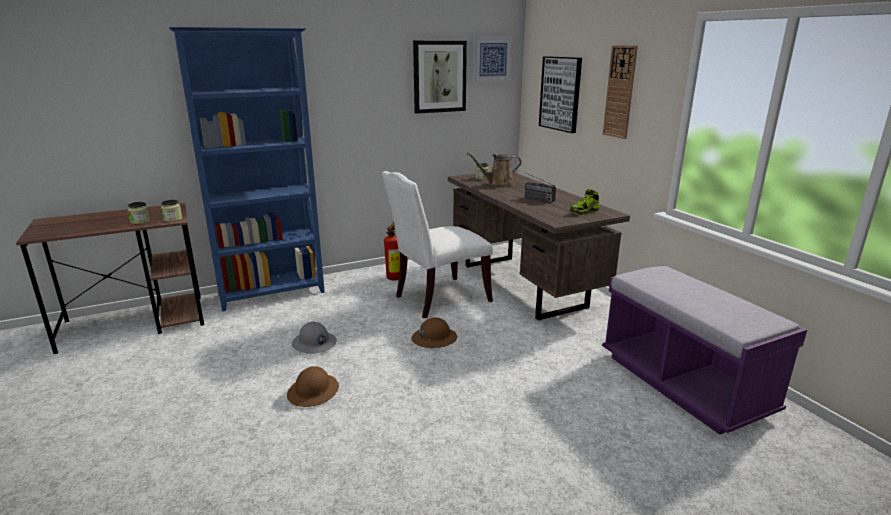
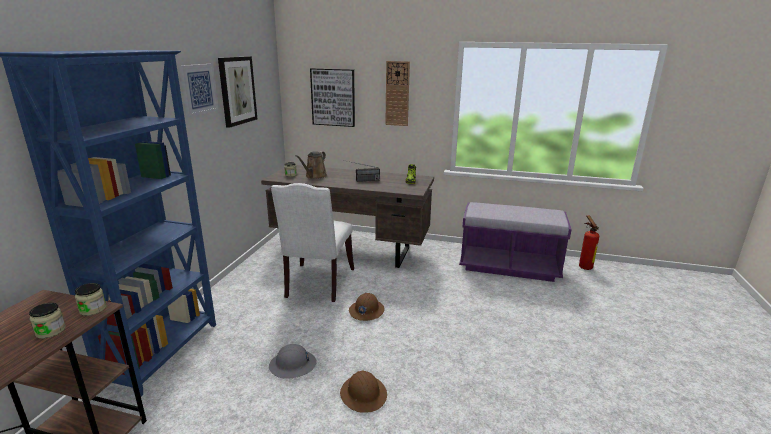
camera: 50 degrees left, 0 degrees up
(395, 277) = (254, 284): fire extinguisher -> fire extinguisher (584, 266)
(492, 59) = (264, 71): picture -> picture (198, 89)

